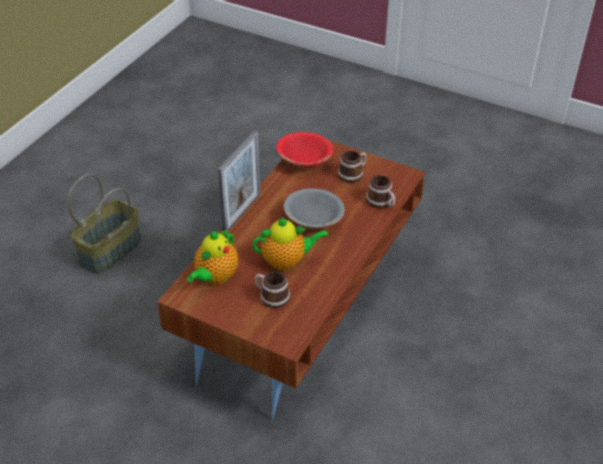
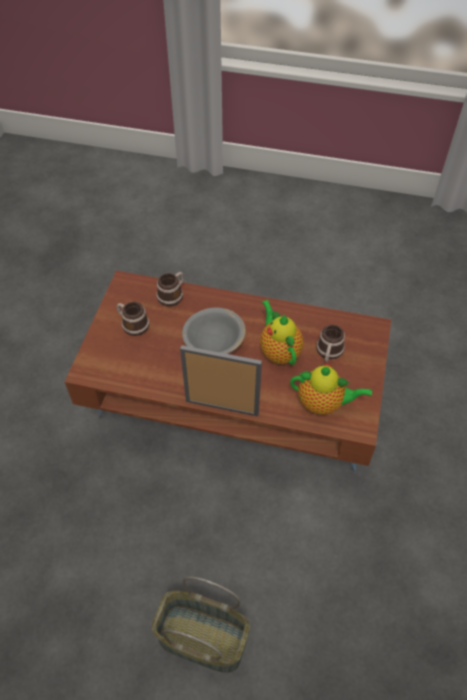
camera: 105 degrees left, 10 degrees up
(304, 160) = (118, 370): red bowl -> none

